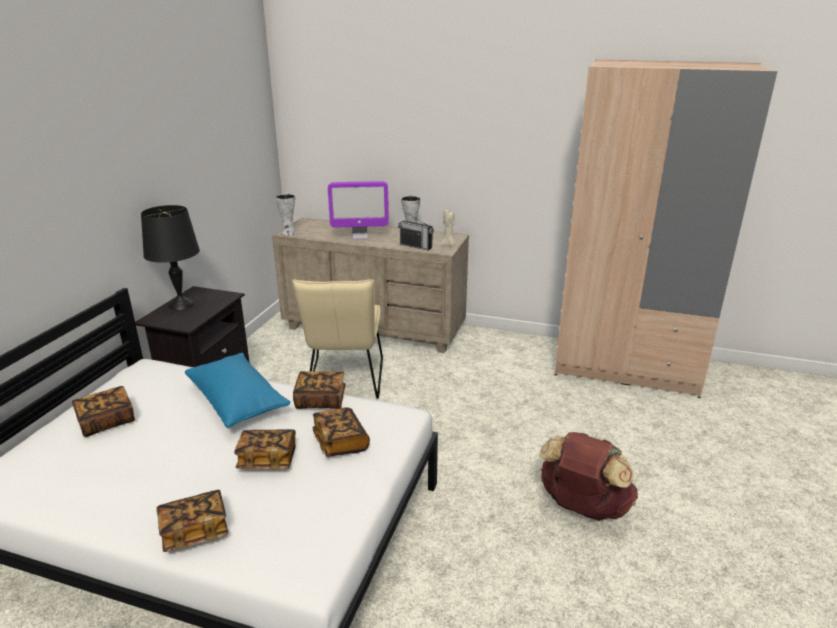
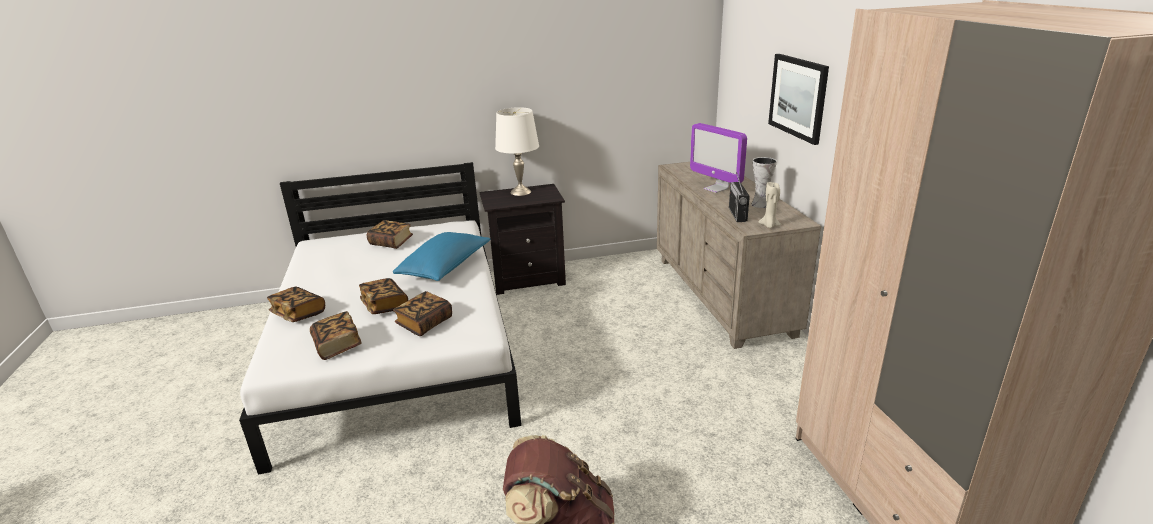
camera: 60 degrees right, 0 degrees up
(181, 304) = (520, 192): black table lamp -> white table lamp
(288, 233) = (672, 167): vase -> none
(320, 400) = (474, 294): book -> book (337, 345)
(345, 382) = (616, 319): beige chair -> none
(412, 143) = (798, 97): none -> picture

